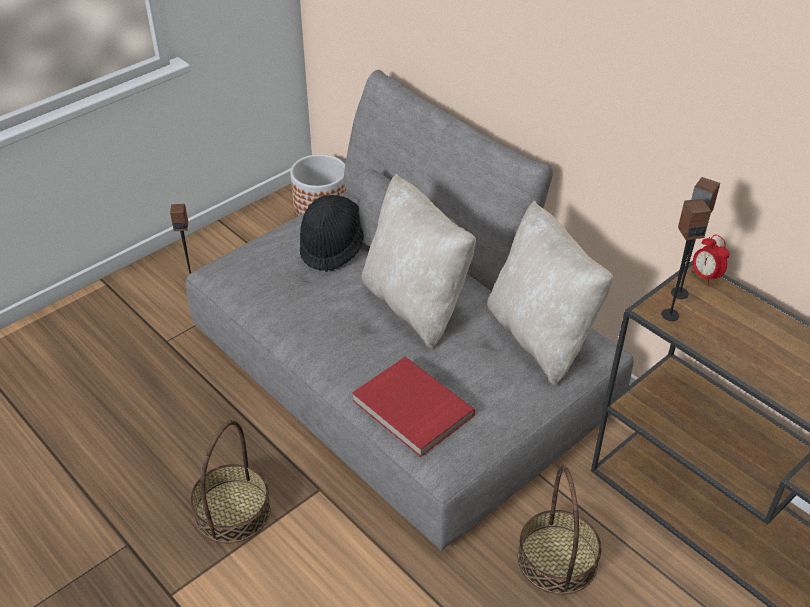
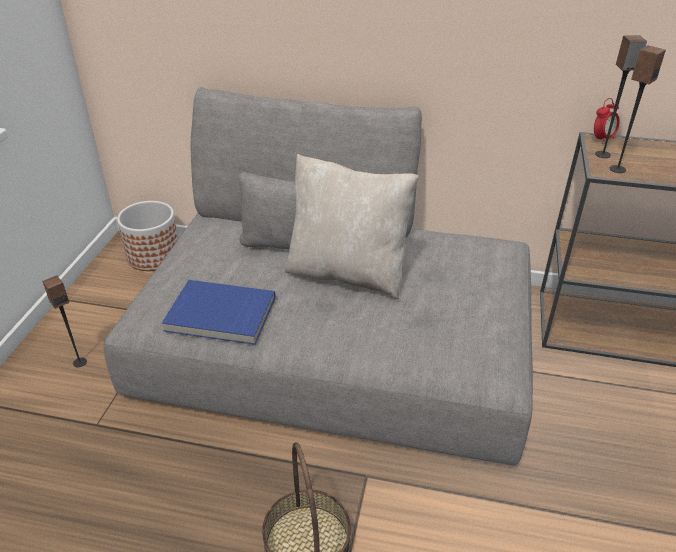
camera: 35 degrees left, 5 degrees down
(277, 294) = (220, 315): none -> blue book
(332, 246) = (231, 258): black hat -> none
(411, 409) = (434, 351): red book -> none
(540, 336) = (463, 254): beige pillow -> none
(557, 559) = (589, 422): basket -> none
(705, 276) = (602, 139): alarm clock -> alarm clock turned 60 degrees counterclockwise

